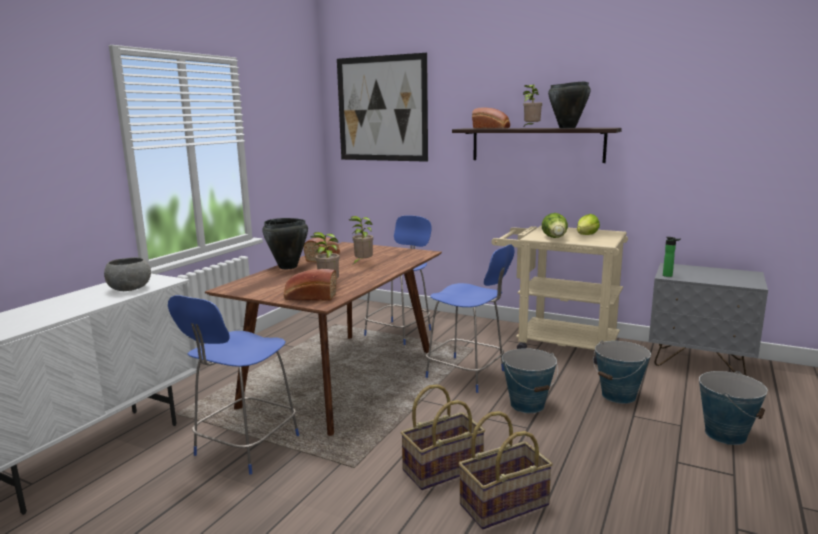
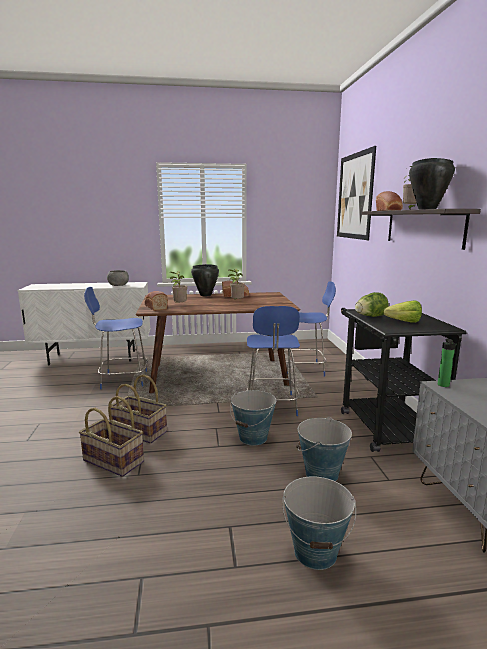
camera: 55 degrees right, 0 degrees up
(556, 343) = (384, 424): beige cart -> black cart

